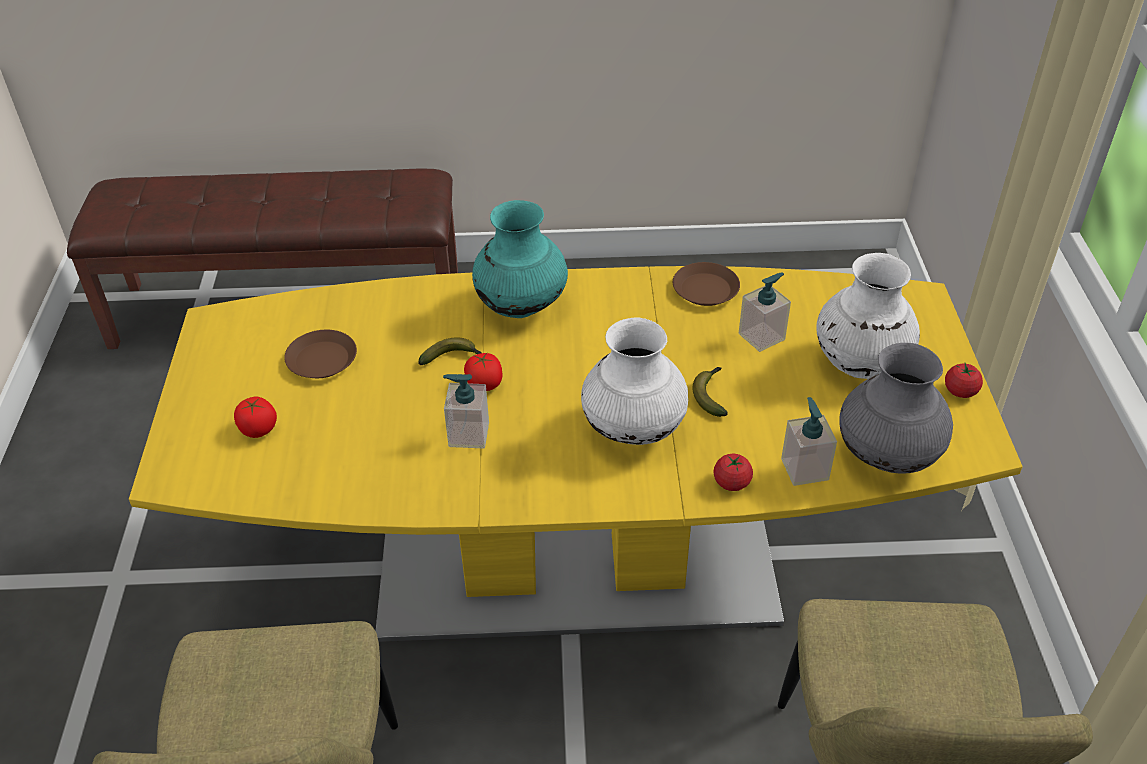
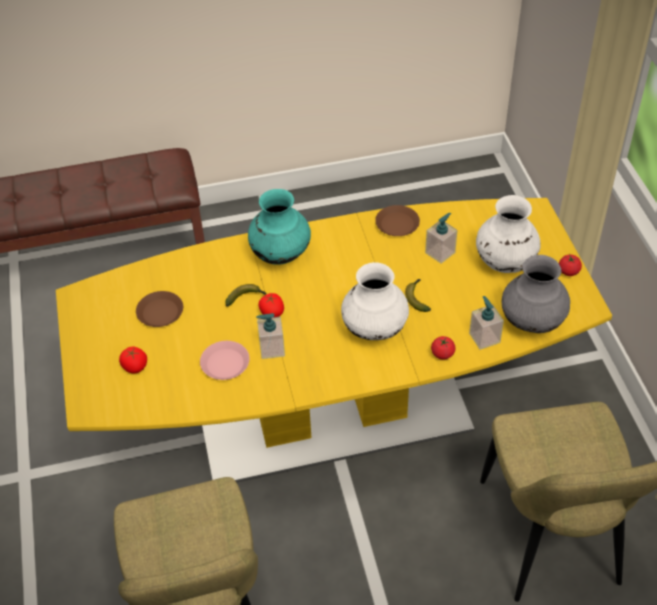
camera: 10 degrees left, 5 degrees up
(392, 445) = (225, 363): none -> pink plate

